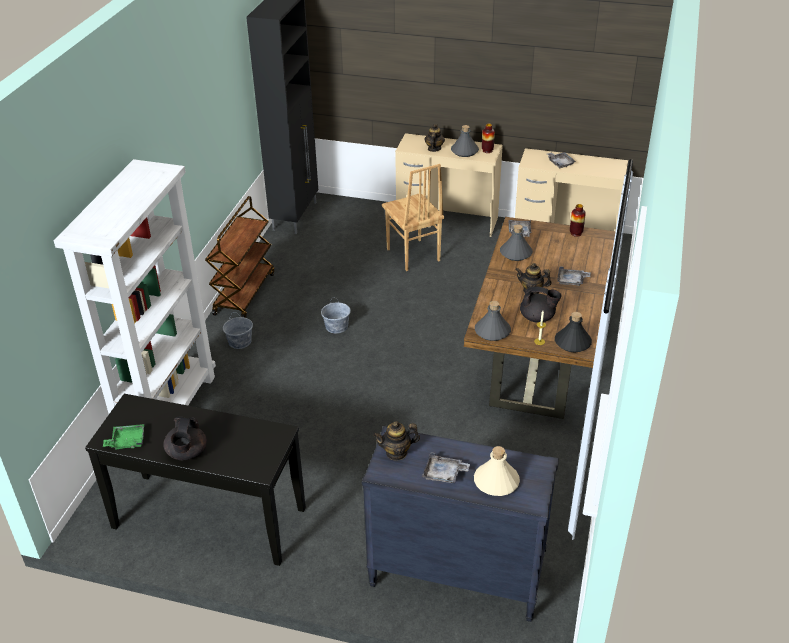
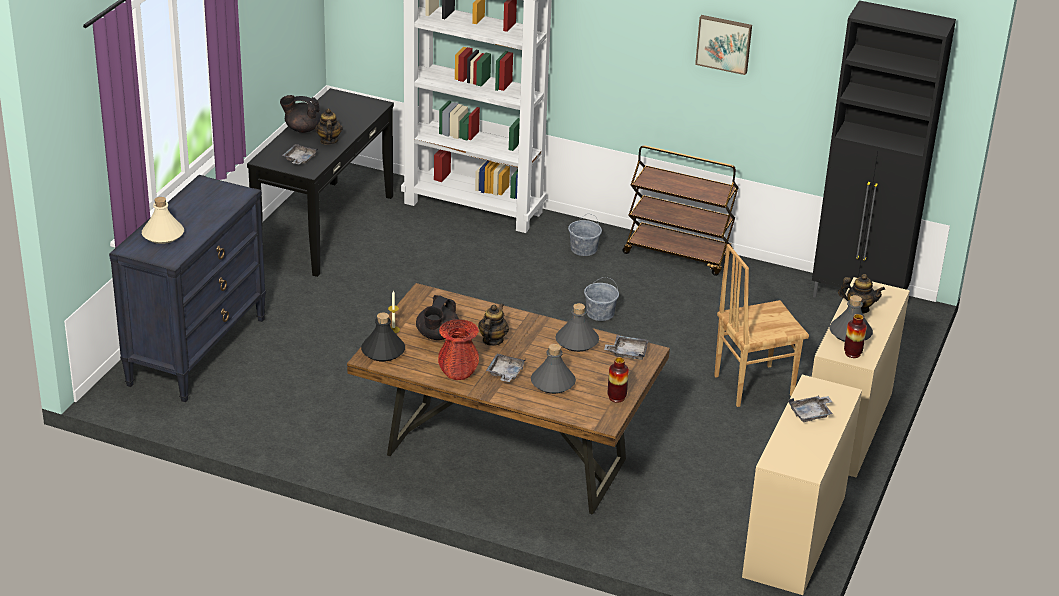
camera: 95 degrees right, 5 degrees down
(127, 441) = (328, 104): green tray -> none
(208, 118) = (724, 43): none -> picture
(396, 452) = (223, 192): teapot -> teapot (328, 141)
(444, 474) = (185, 211): grey tray -> grey tray (299, 159)
(492, 332) = (421, 302): grey bottle -> grey bottle (552, 383)
(583, 302) = (458, 373): none -> red vase

